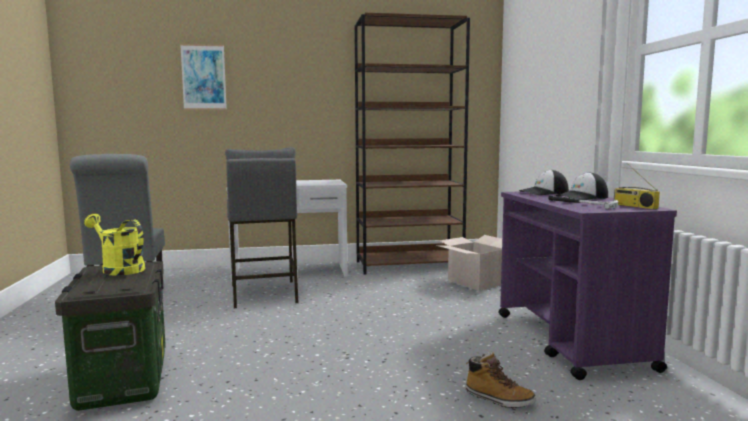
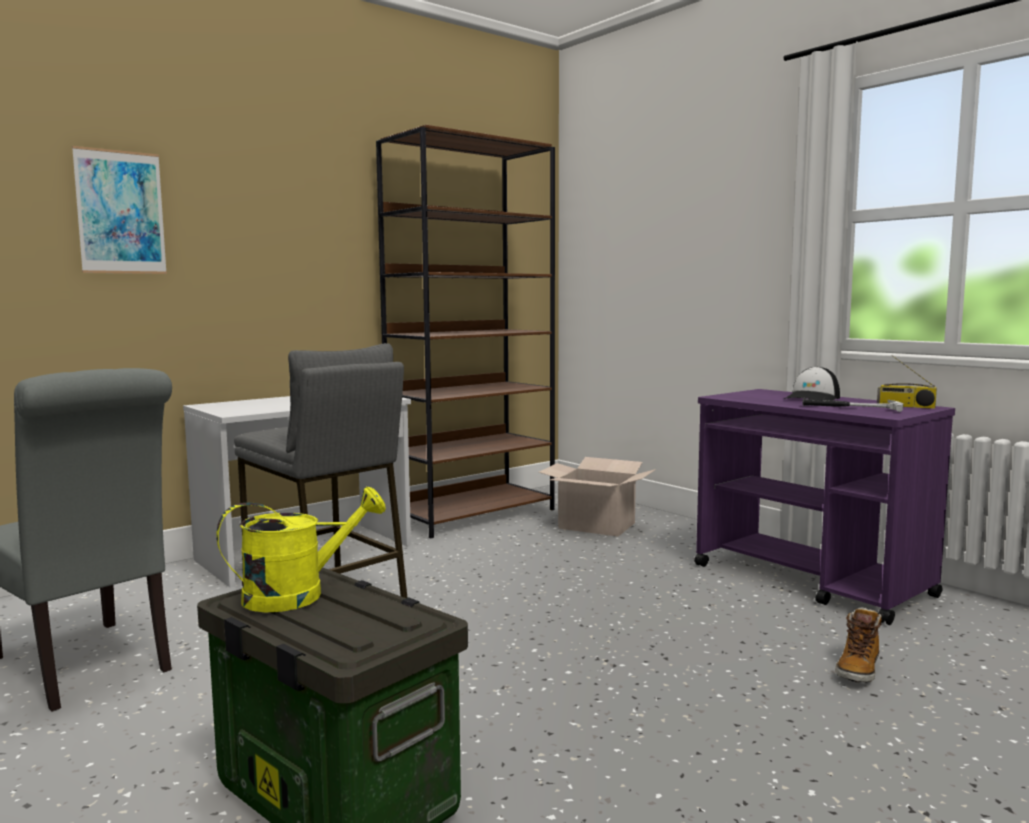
camera: 30 degrees left, 0 degrees up
(118, 269) = (298, 595): yellow watering can -> yellow watering can turned 150 degrees clockwise
(498, 399) = (858, 669): boot -> boot turned 120 degrees clockwise
(544, 193) = (750, 395): cap -> none

